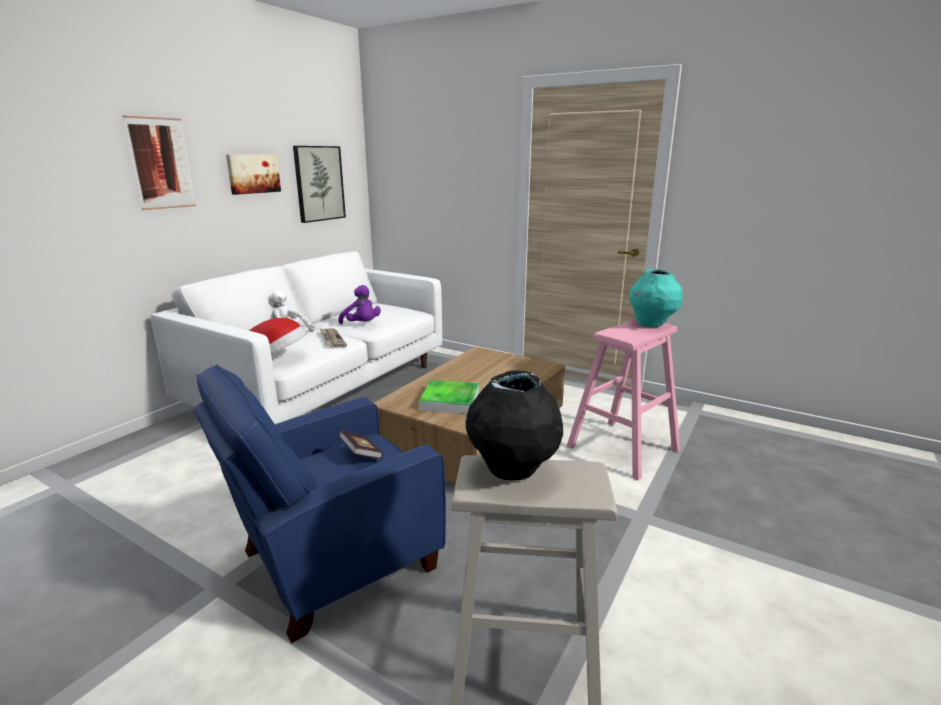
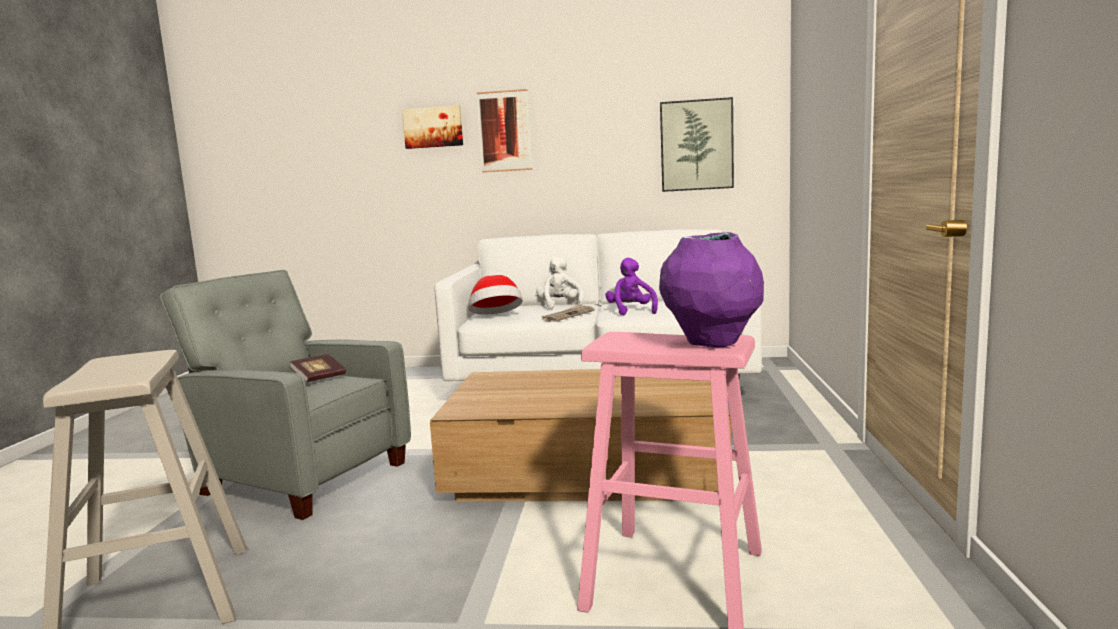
camera: 65 degrees right, 10 degrees down
(253, 174) = (602, 137): picture -> picture (433, 127)
(331, 561) = (302, 476): blue armchair -> grey armchair
(362, 325) = (631, 311): purple plush toy -> purple plush toy turned 150 degrees clockwise
(450, 400) = (514, 392): tray -> none
(512, 471) = (135, 362): black vase -> none
(651, 324) = (712, 343): turquoise vase -> purple vase

